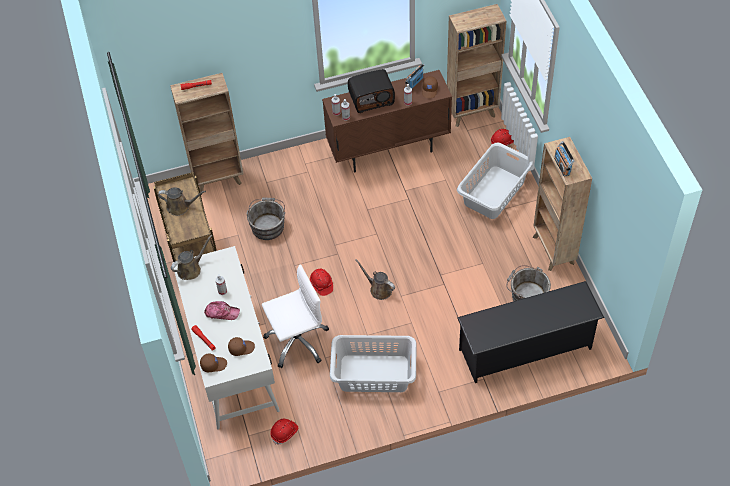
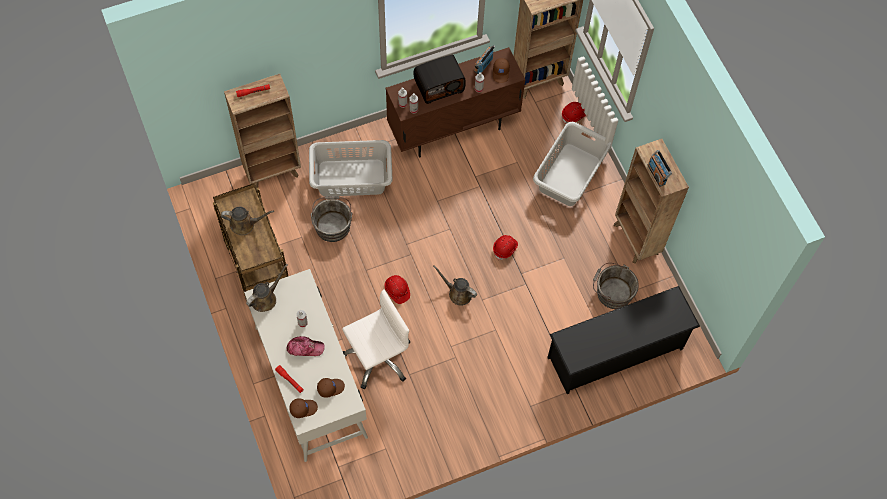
camera: 10 degrees left, 10 degrees up
(284, 433) = (375, 461): red hard hat -> red hard hat (505, 248)
(373, 373) = (461, 389): grey laundry basket -> grey laundry basket (351, 177)

